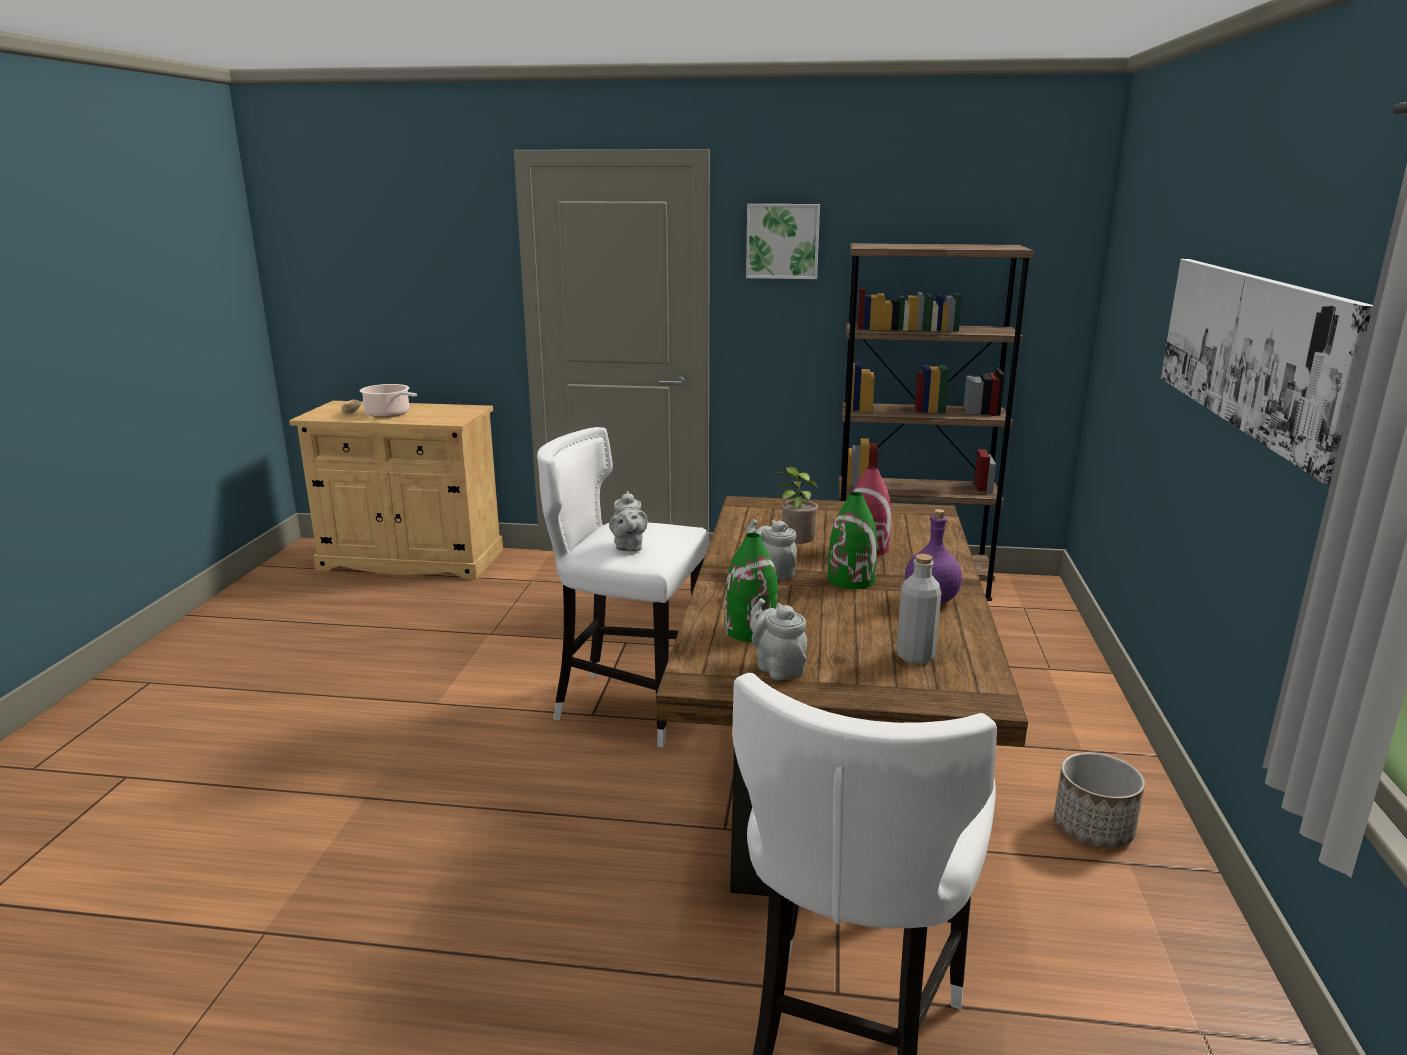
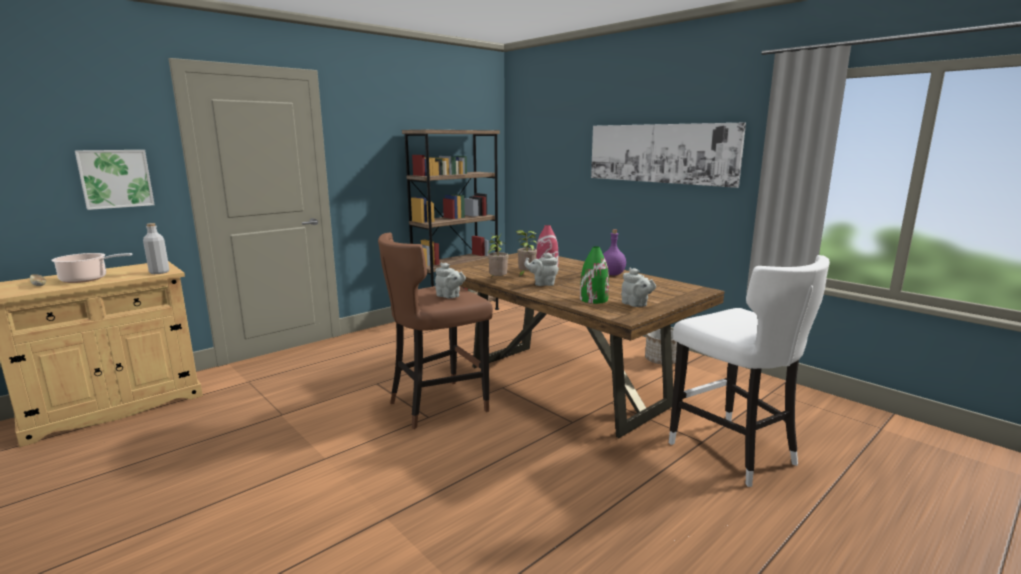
camera: 50 degrees left, 5 degrees down
(628, 705) = (437, 405): white stool -> brown stool
(734, 544) = (497, 280): none -> potted plant
(777, 668) = (636, 305): grey teapot -> grey teapot turned 135 degrees counterclockwise
(782, 241) = (365, 129): picture -> picture (115, 178)
(851, 580) = (573, 277): green vase -> none
(915, 656) = (656, 288): grey bottle -> grey bottle (159, 272)

